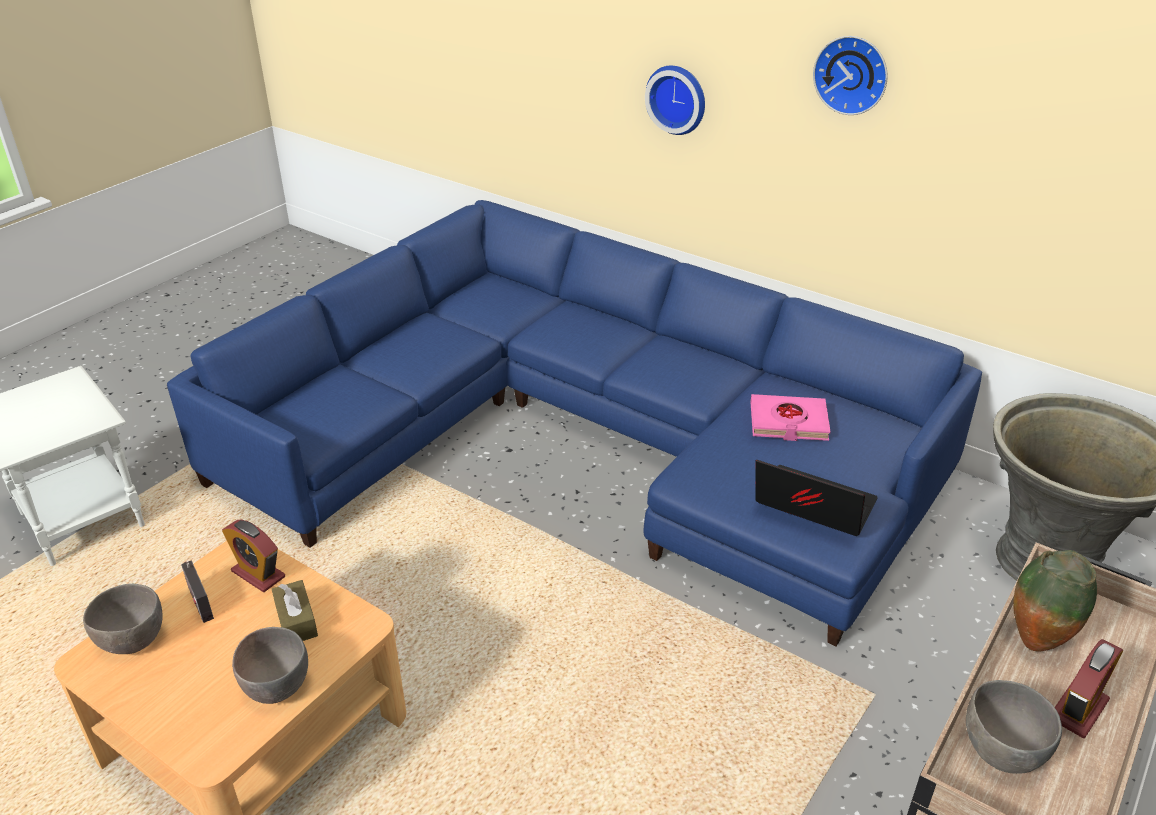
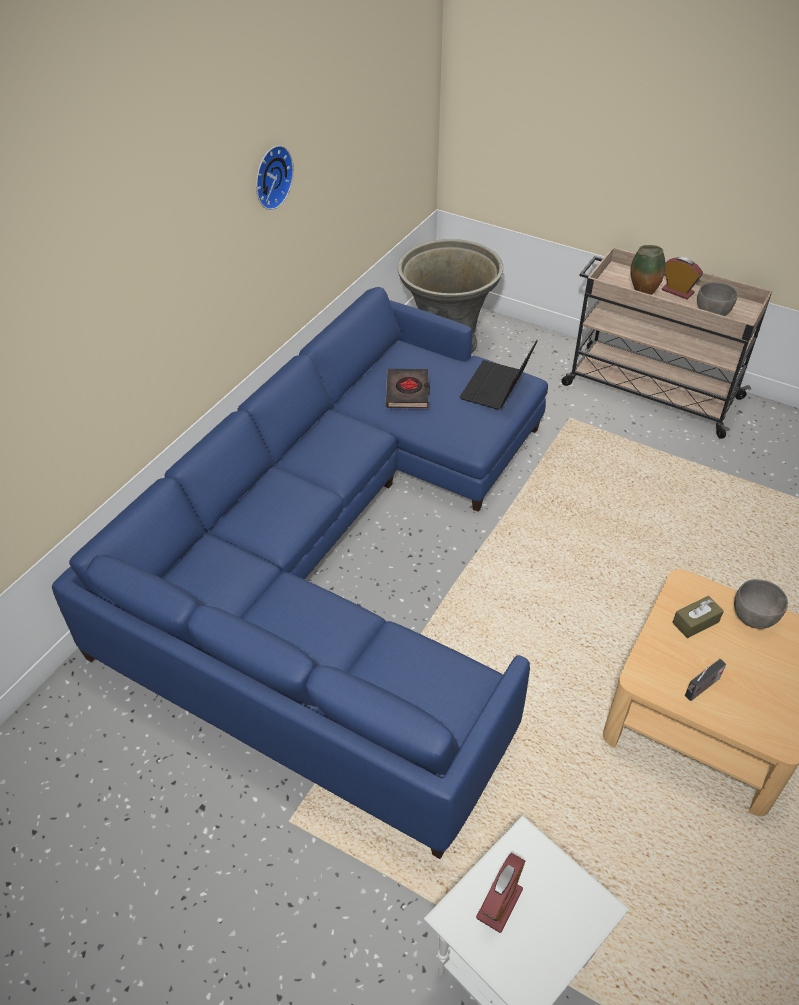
camera: 95 degrees left, 10 degrees up
(132, 641) = (754, 719): grey bowl -> none
(258, 574) = (660, 658): alarm clock -> alarm clock (499, 904)
(678, 98) = (175, 297): wall clock -> none
(788, 423) = (408, 392): pink book -> black book

